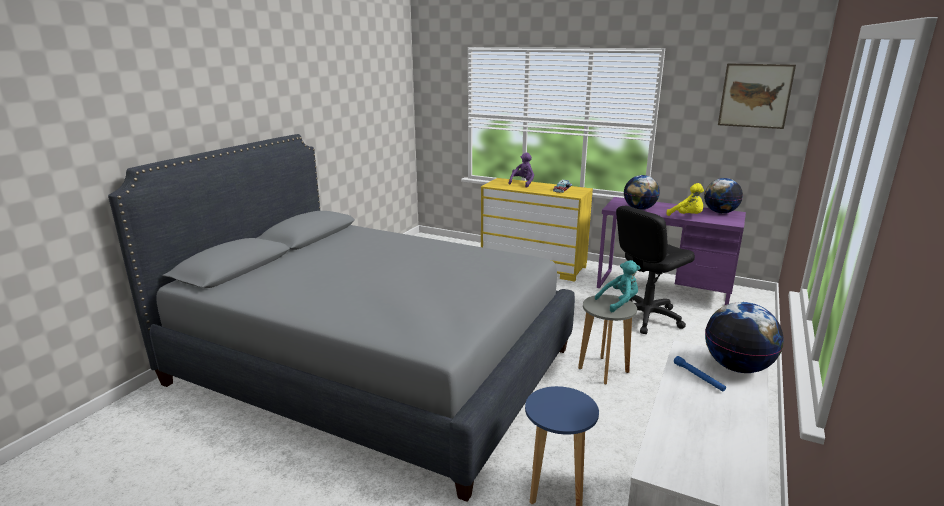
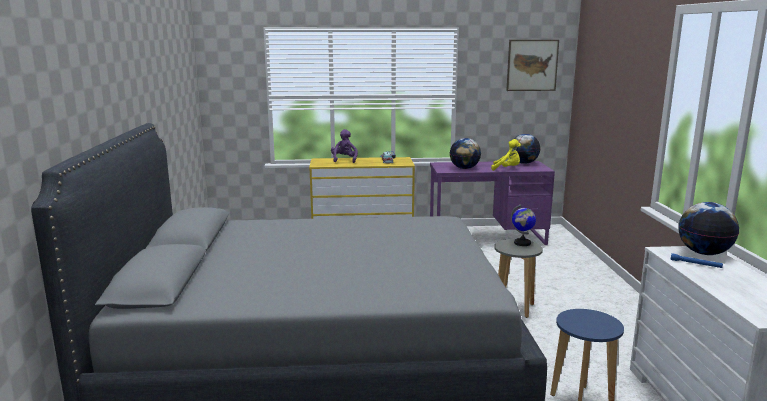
camera: 30 degrees left, 5 degrees down
(619, 303) = (522, 243): turquoise plush toy -> globe
(645, 317) = (498, 261): black office chair -> none

